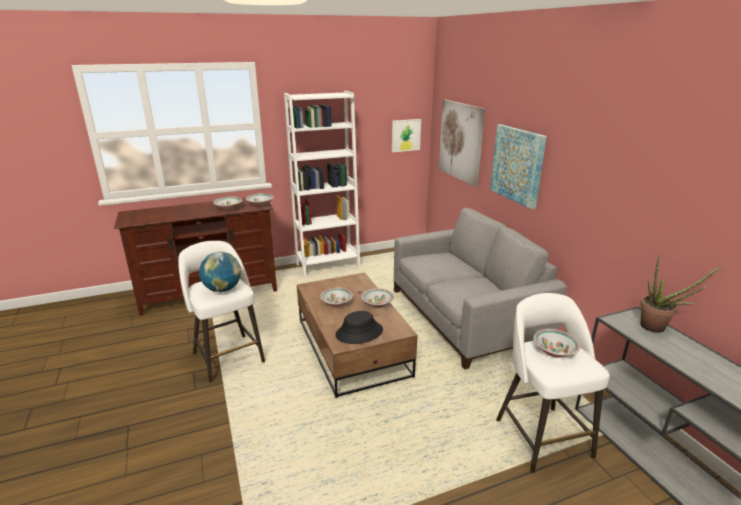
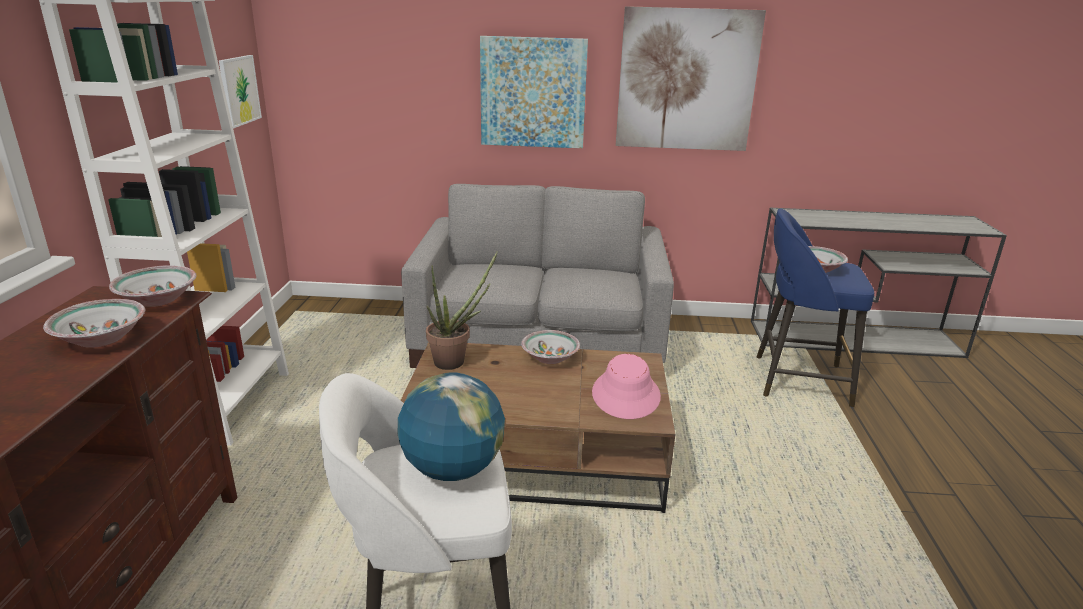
camera: 65 degrees left, 0 degrees up
(336, 303) = (512, 391): bowl -> none
(359, 333) = (626, 395): black hat -> pink hat
(460, 141) = (373, 82): picture -> picture (686, 80)
(541, 435) = (798, 380): white stool -> blue stool
(658, 328) = (815, 214): potted plant -> potted plant (456, 361)

